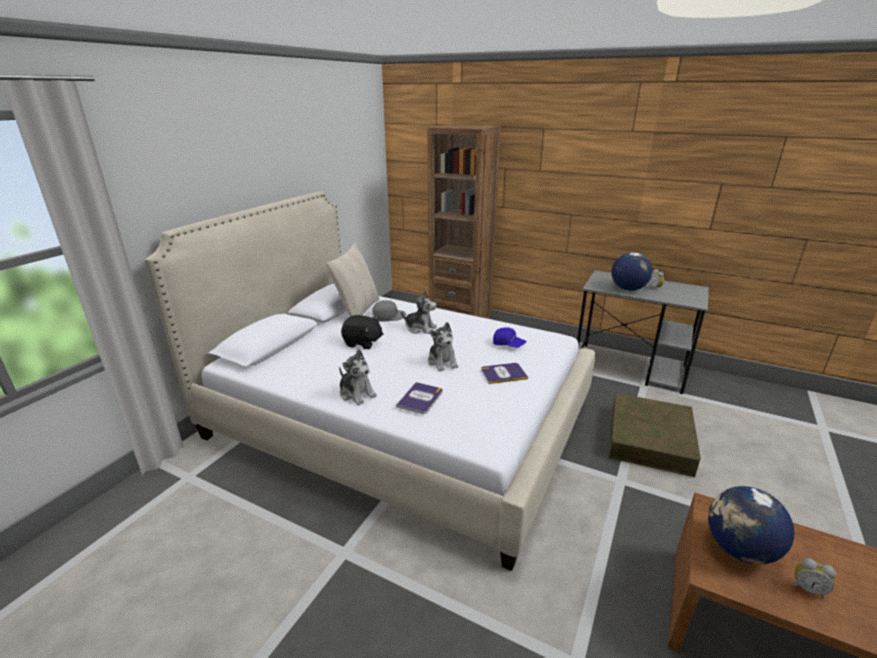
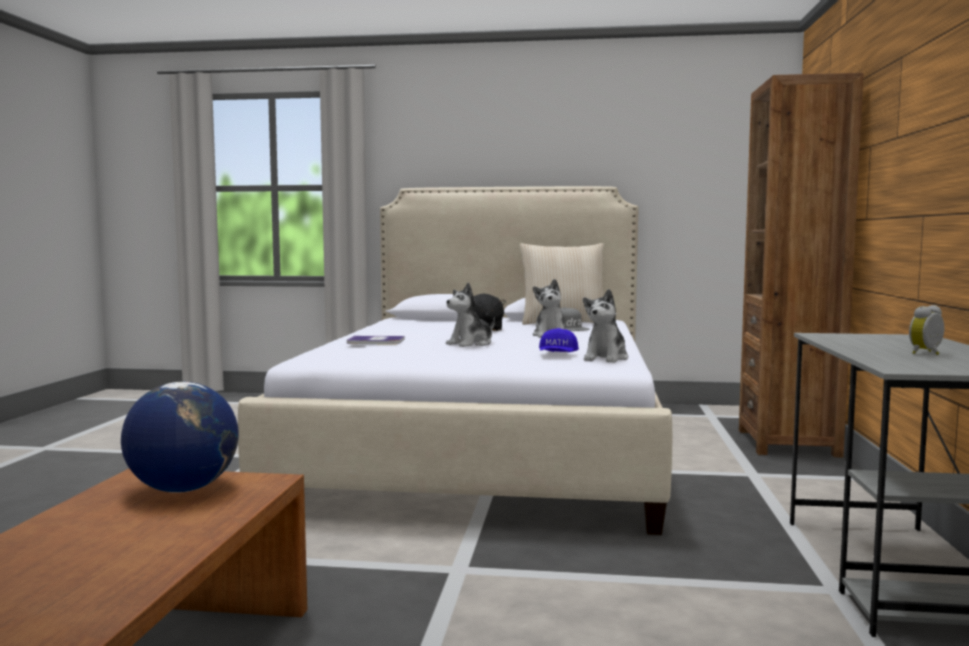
camera: 70 degrees right, 20 degrees down
(357, 393) = (374, 335): plush toy -> plush toy (606, 358)
(503, 374) = (467, 356): book -> none
(628, 289) = (864, 344): globe -> none
(650, 440) = (609, 593): brown storage box -> none
(807, 588) = (103, 518): alarm clock -> none

